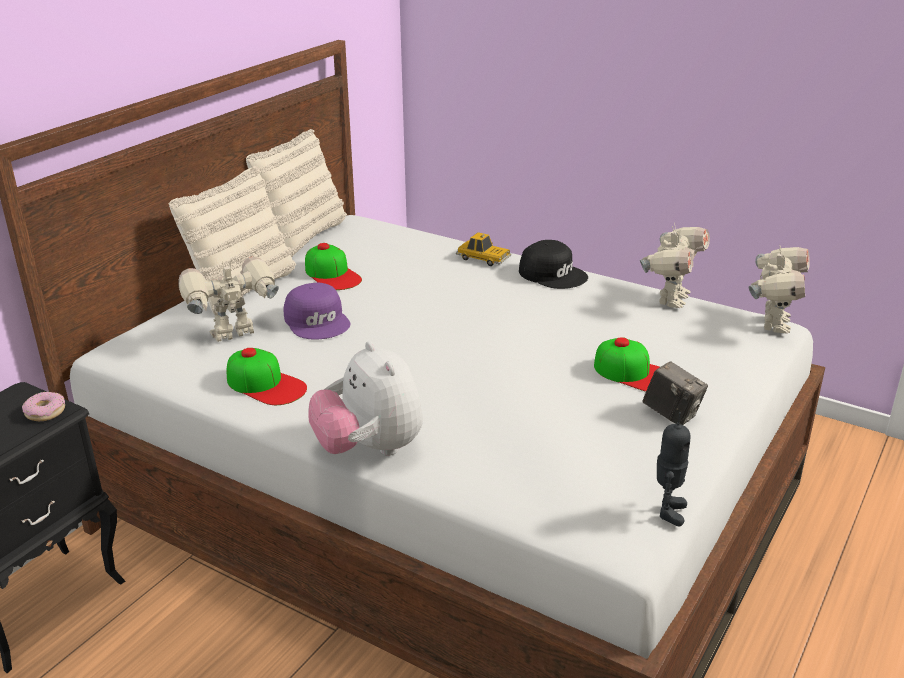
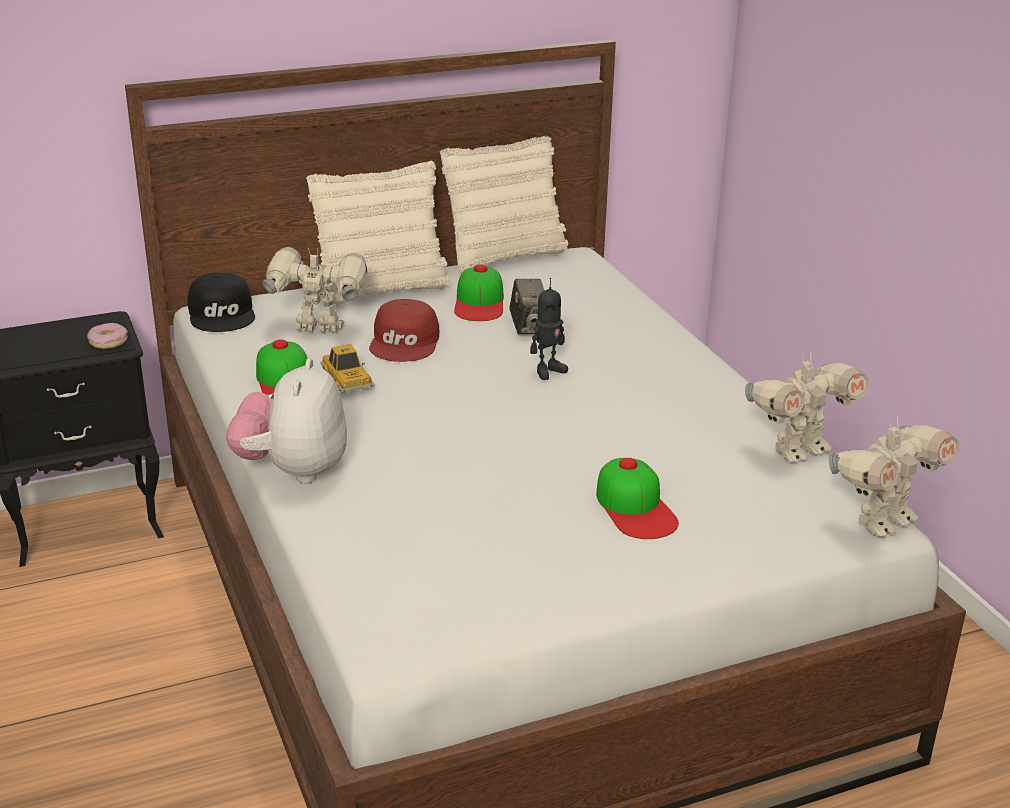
camera: 35 degrees right, 0 degrees up
(318, 321) = (406, 342): purple cap -> red cap
(483, 258) = (653, 335): toy car -> toy car (347, 379)
(553, 274) = (704, 377): black cap -> black cap (223, 314)
(668, 512) = (466, 639): toy robot -> toy robot (548, 371)
(672, 414) = (609, 560): camera -> camera (528, 327)

